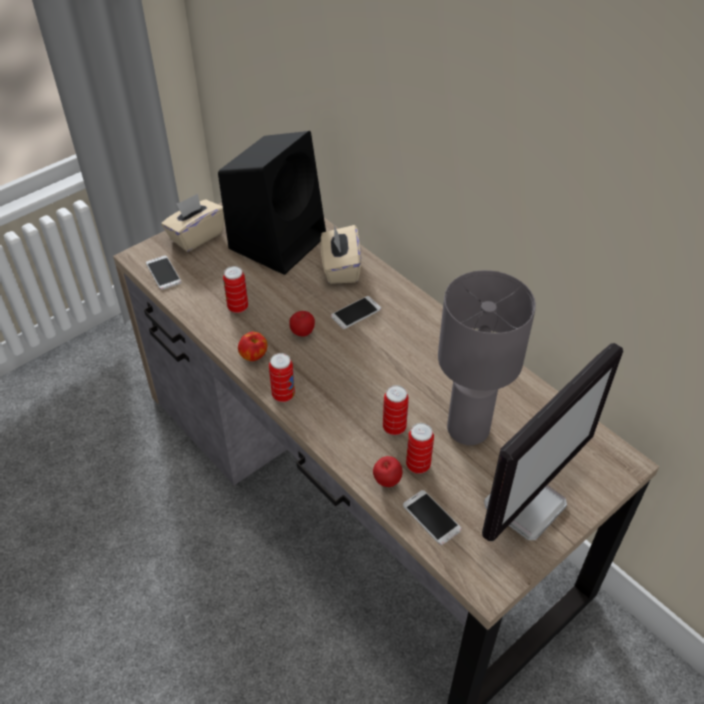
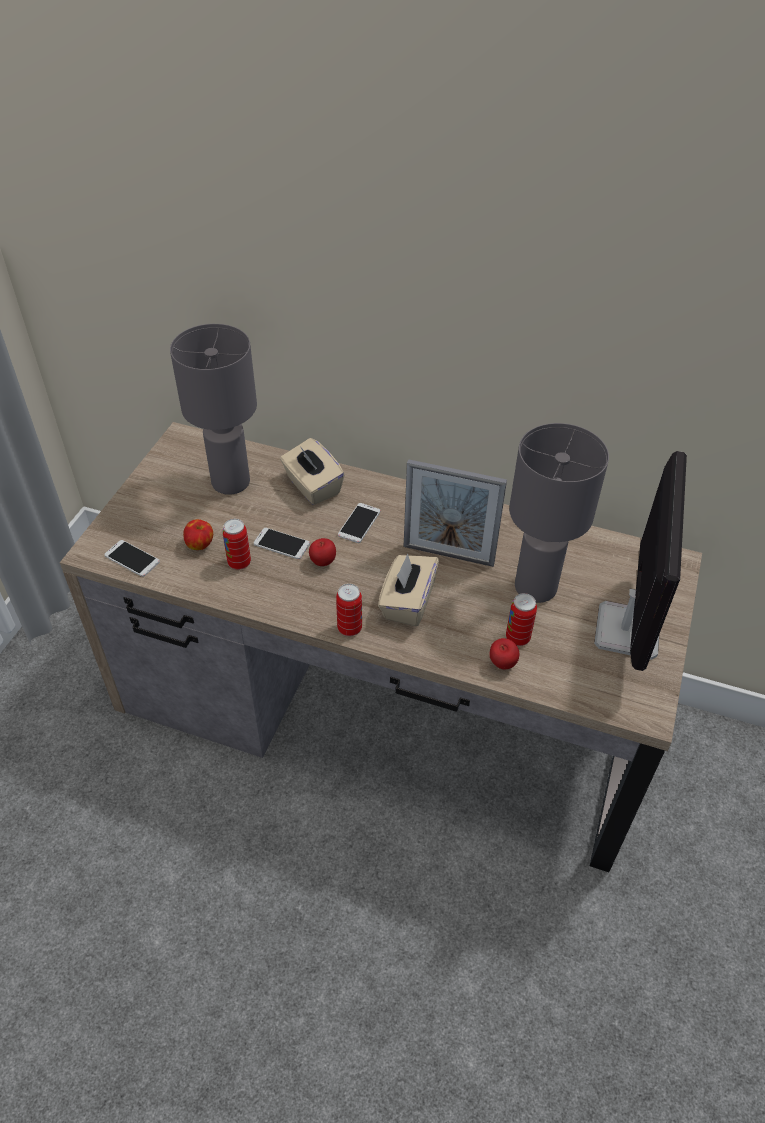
camera: 30 degrees left, 0 degrees up
(196, 236) = (138, 508): beige tissue box -> beige tissue box (407, 602)
(254, 356) = (292, 603): apple -> apple (200, 545)
(278, 240) = (230, 482): black speaker -> grey table lamp
(394, 427) = (472, 614): can -> none
(411, 369) = (448, 555): none -> picture frame
(431, 517) = (562, 678): phone -> phone (281, 544)

